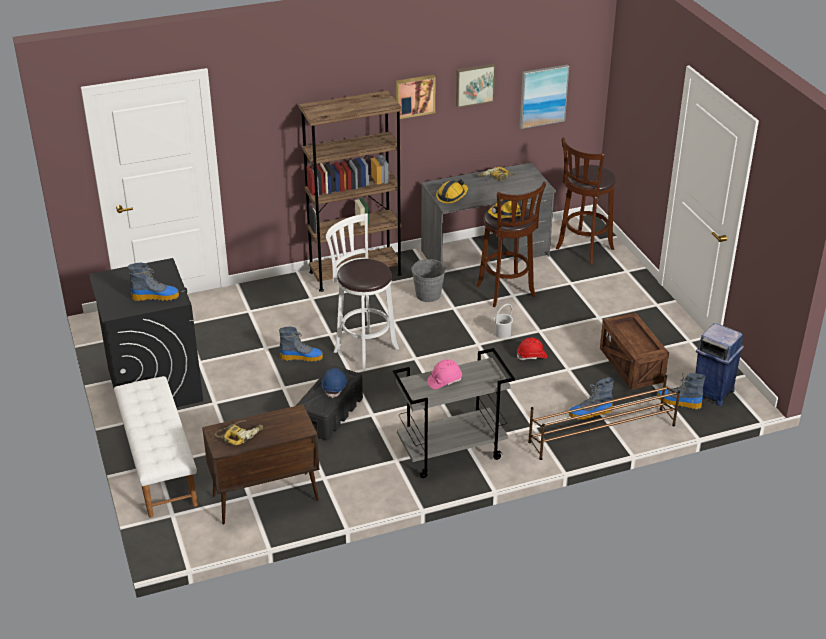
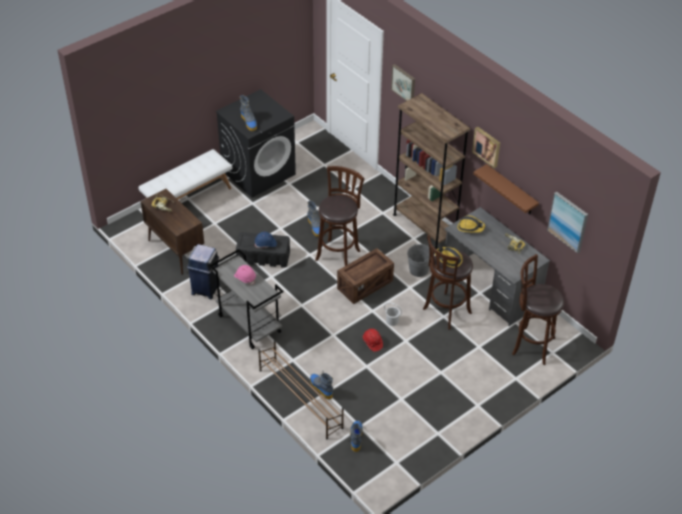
camera: 70 degrees right, 10 degrees up
(363, 348) = (338, 254): white stool -> brown stool
(459, 124) = (511, 190): none -> brown shelf
(474, 84) = (524, 172): picture -> picture (404, 83)
(631, 365) = (388, 402): crate -> crate (365, 285)
(712, 392) = (377, 456): blue trash can -> blue trash can (206, 289)

